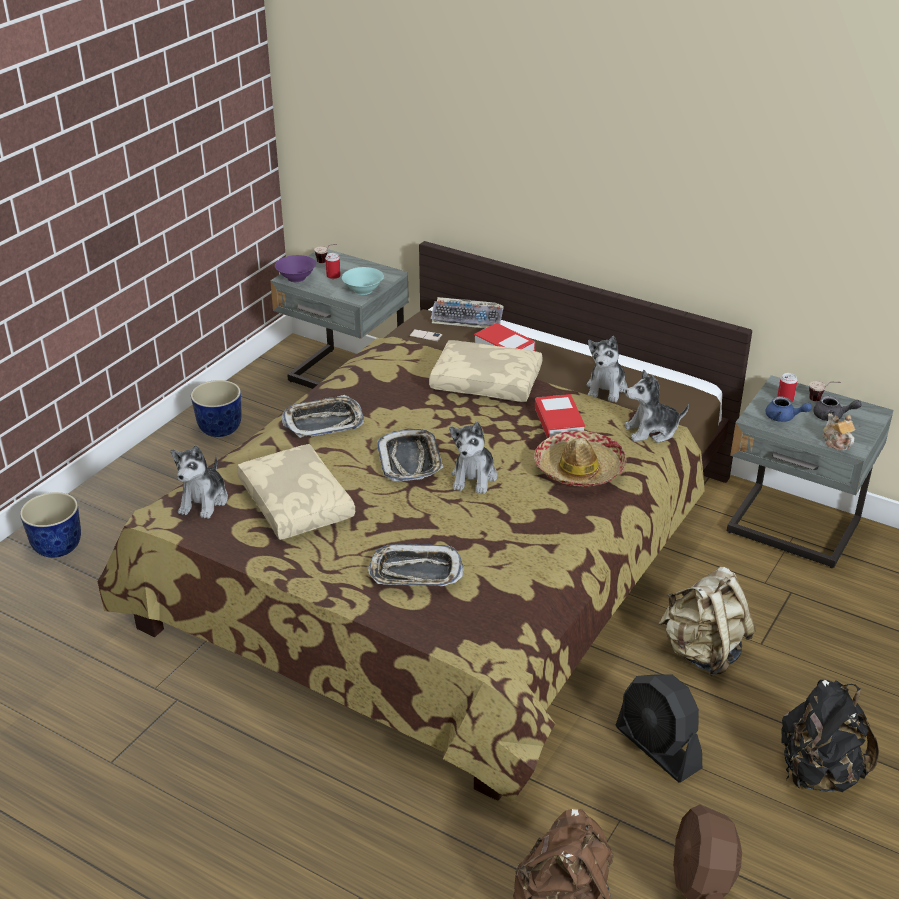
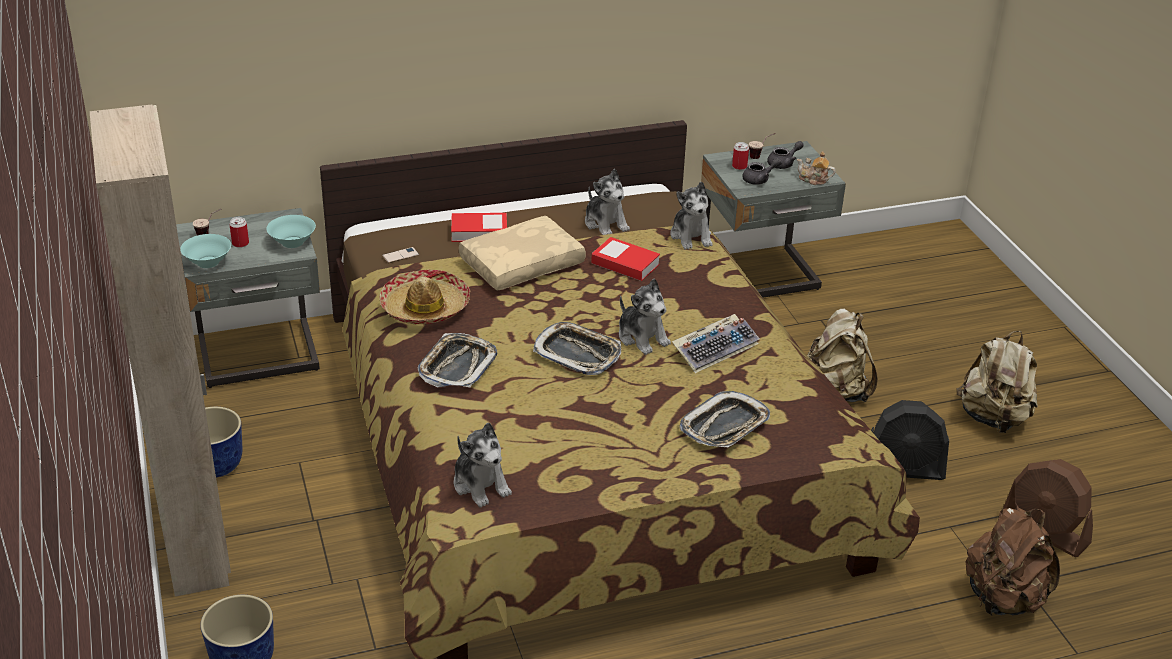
camera: 50 degrees left, 0 degrees up
(140, 468) = (198, 546): none -> beige wardrobe
(296, 278) = (207, 262): purple bowl -> turquoise bowl
(298, 503) = (556, 436): beige pillow -> none
(468, 319) = (409, 224): keyboard -> keyboard (715, 348)
(579, 469) = (696, 289): hat -> hat (425, 307)
(652, 431) = (691, 236): plush toy -> plush toy turned 45 degrees counterclockwise
(784, 417) = (759, 179): blue teapot -> grey teapot
(819, 772) = (993, 418): black backpack -> beige backpack

